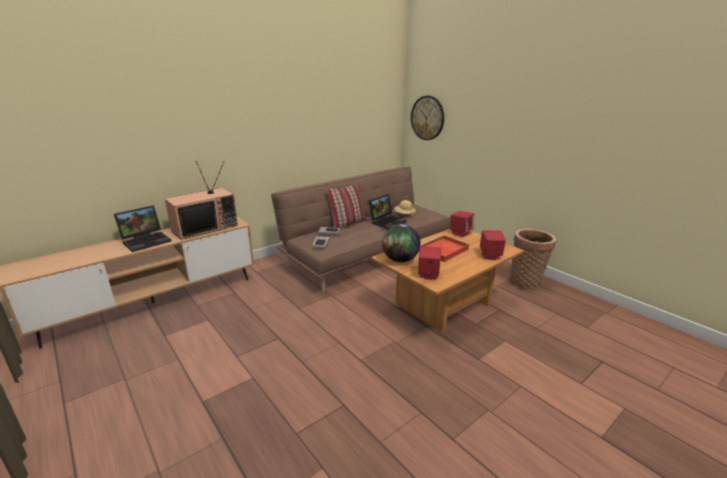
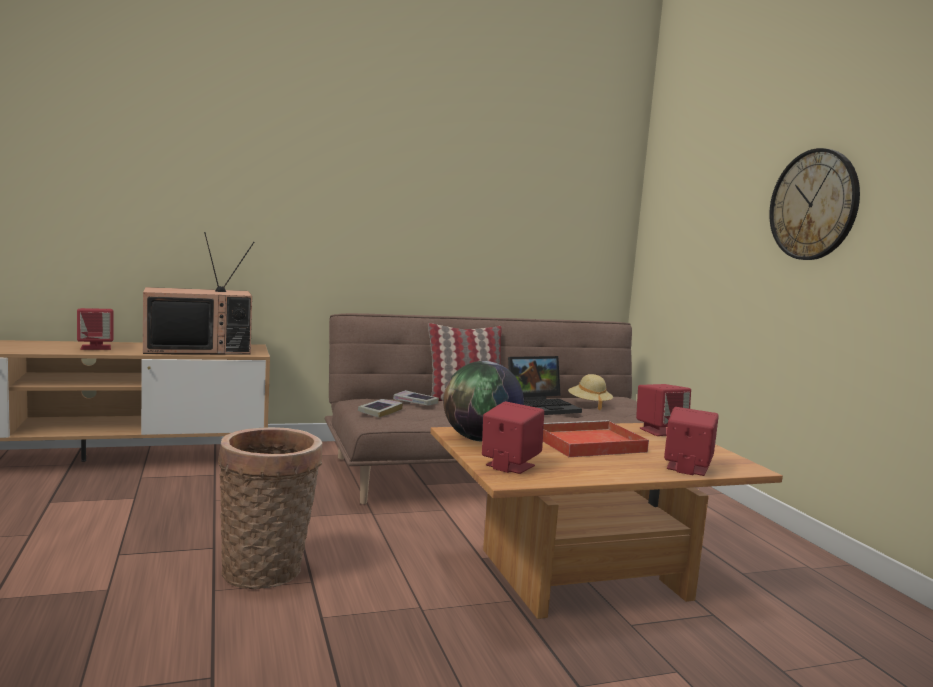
camera: 20 degrees right, 15 degrees down
(147, 240) = (96, 347): laptop -> red speaker
(427, 118) = (674, 232): wall clock -> wall clock (814, 205)
(525, 282) = (822, 583): basket -> basket (267, 571)

